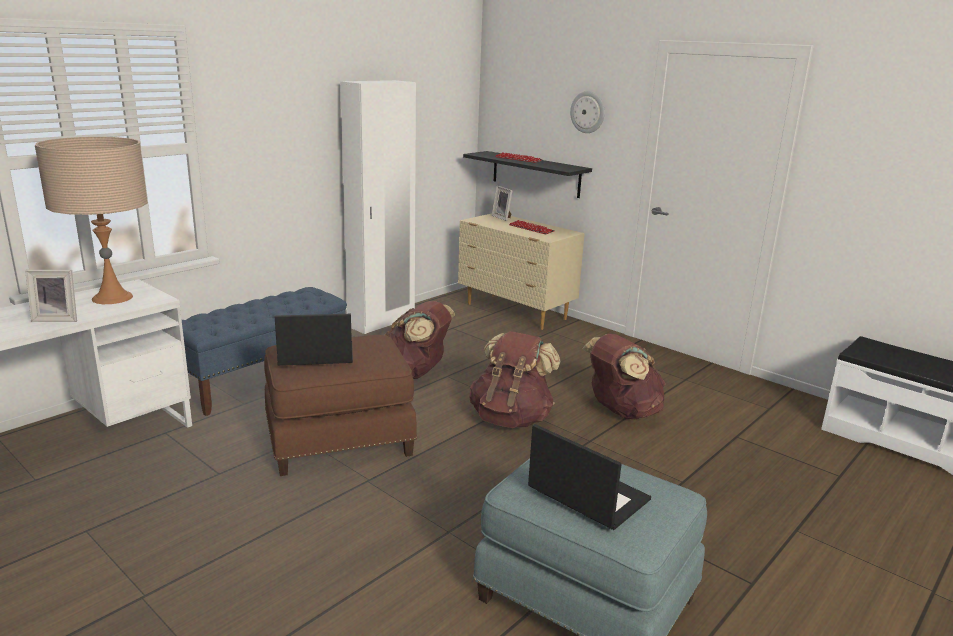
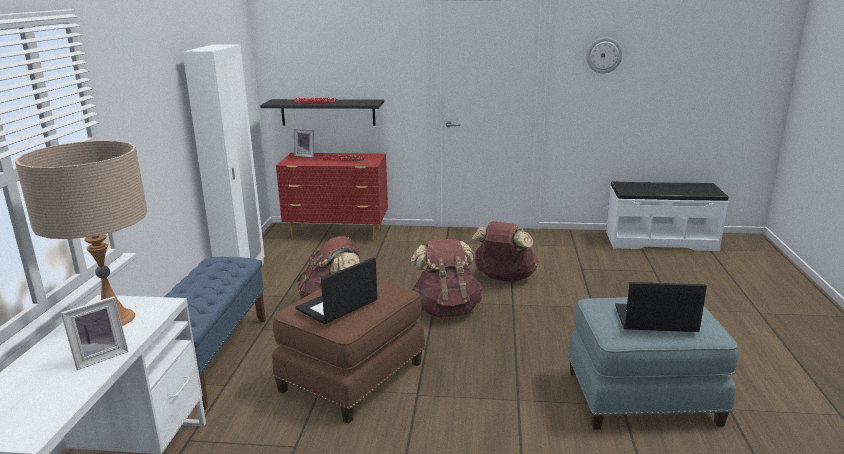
camera: 35 degrees left, 0 degrees up
(516, 312) = (338, 233): beige dresser -> red dresser
(588, 112) = (373, 54): wall clock -> wall clock (604, 55)

